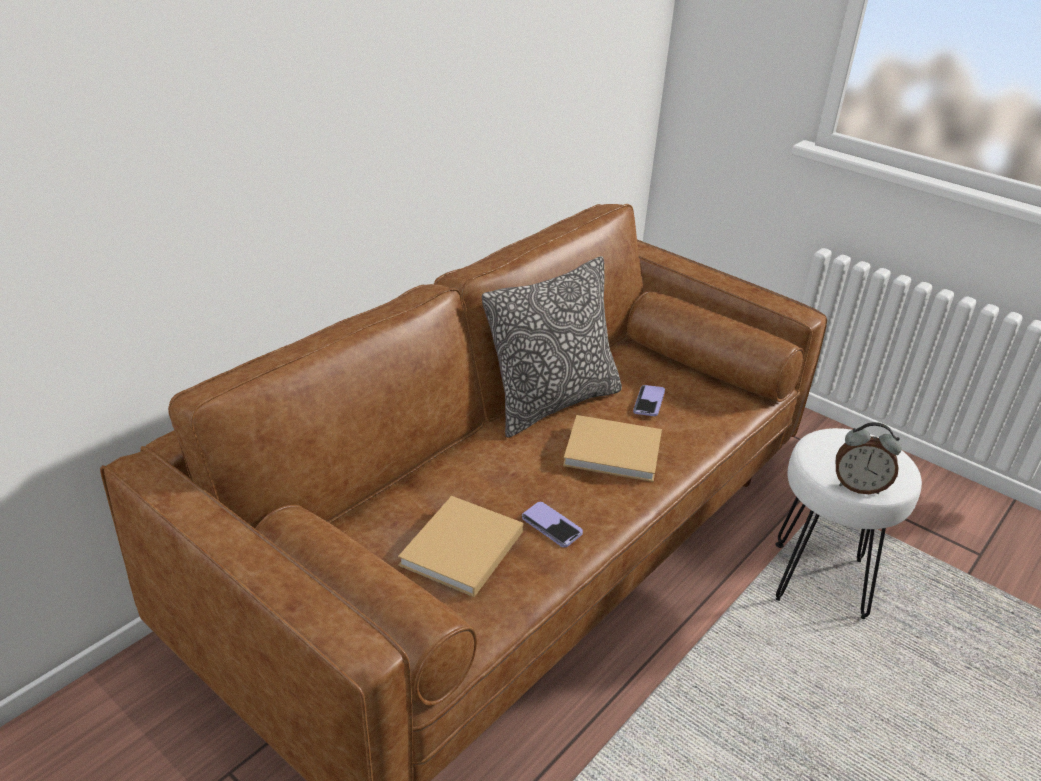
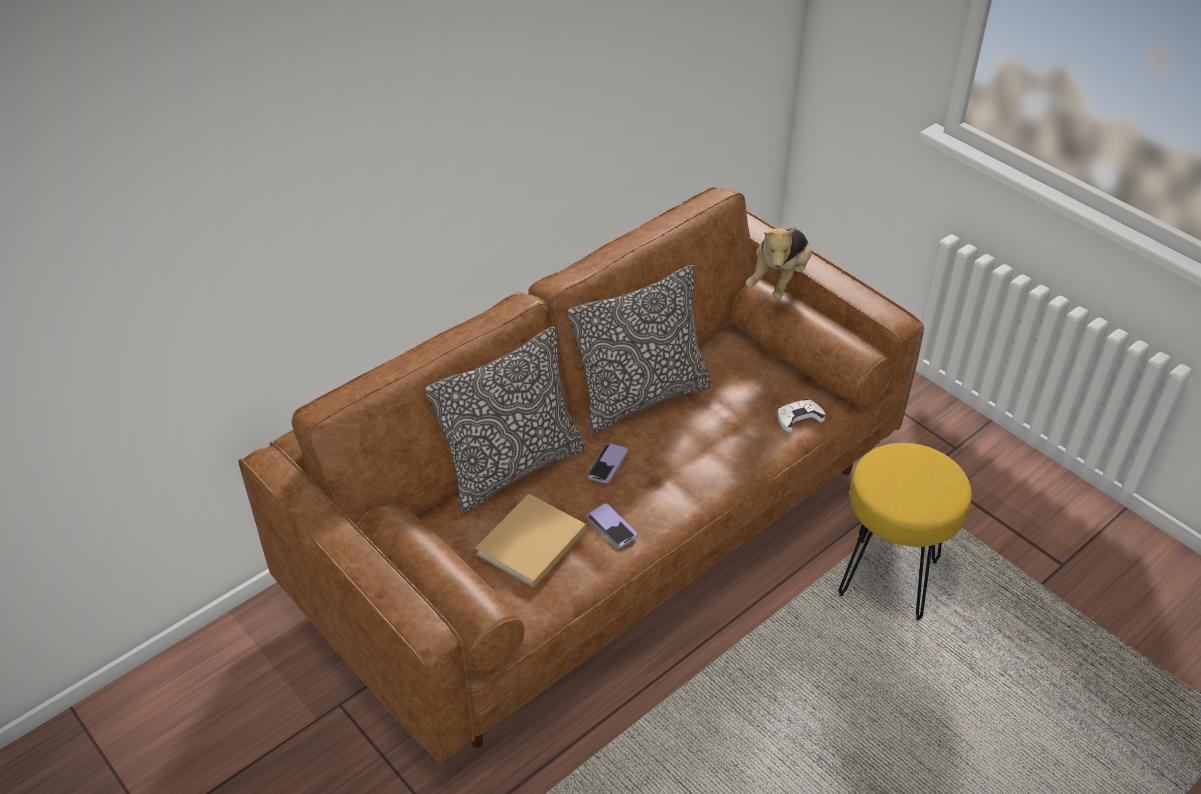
camera: 10 degrees right, 10 degrees up
(427, 474) = (512, 468): none -> pillow
(616, 452) = (688, 455): beige book -> none
(649, 402) = (734, 401): phone -> phone (607, 464)
(677, 285) = (779, 280): none -> plush toy
(718, 412) = (799, 417): none -> white game controller
(820, 579) = (889, 578): white stool -> yellow stool
(858, 486) = (902, 508): alarm clock -> none

